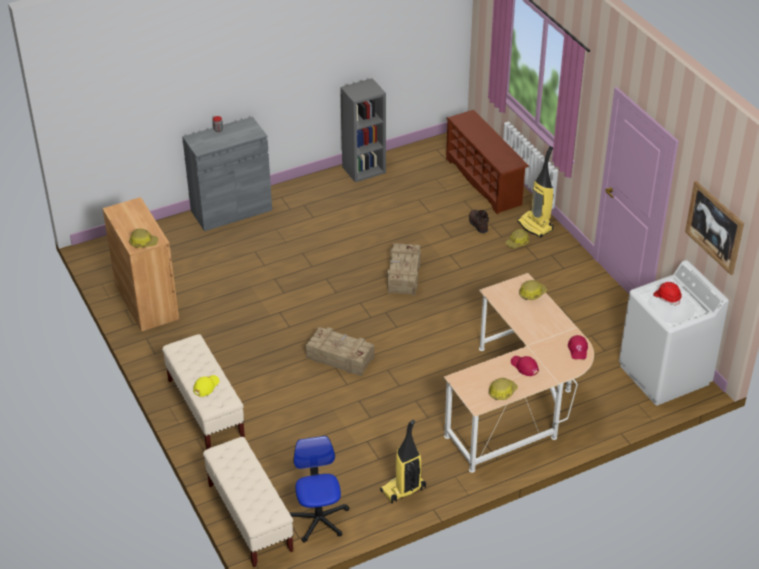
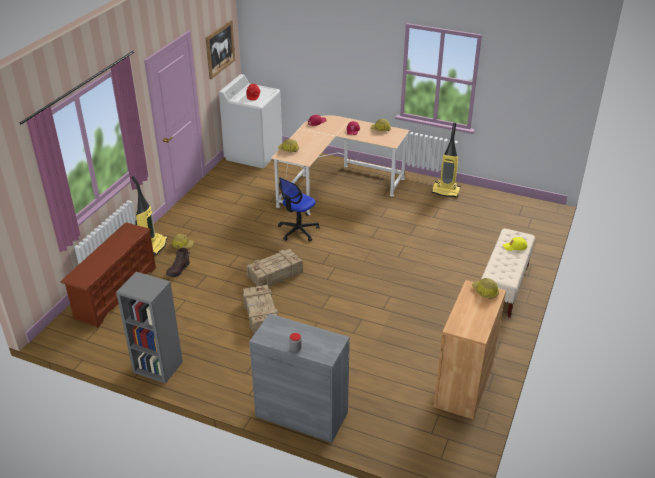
camera: 130 degrees left, 5 degrees down
(250, 517) = (539, 226): beige bench -> none
(318, 520) = (503, 205): office chair -> office chair (298, 231)
(339, 357) = (387, 260): crate -> crate (260, 316)

